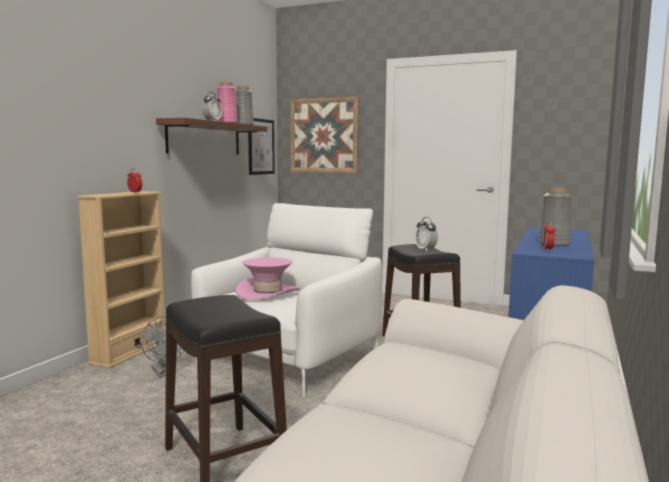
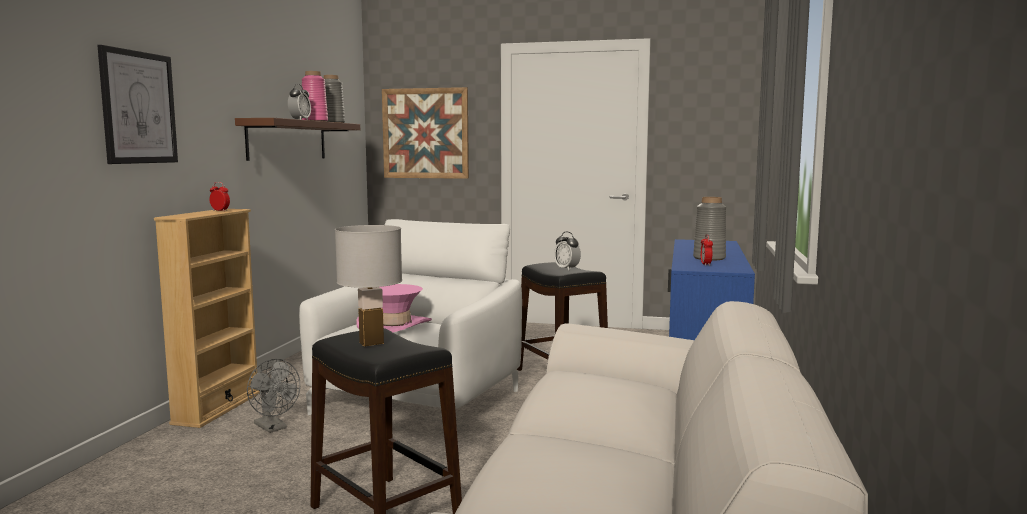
camera: 10 degrees left, 0 degrees up
(213, 308) = (371, 343): none -> white table lamp
(260, 146) = (348, 147): picture -> picture (138, 107)

